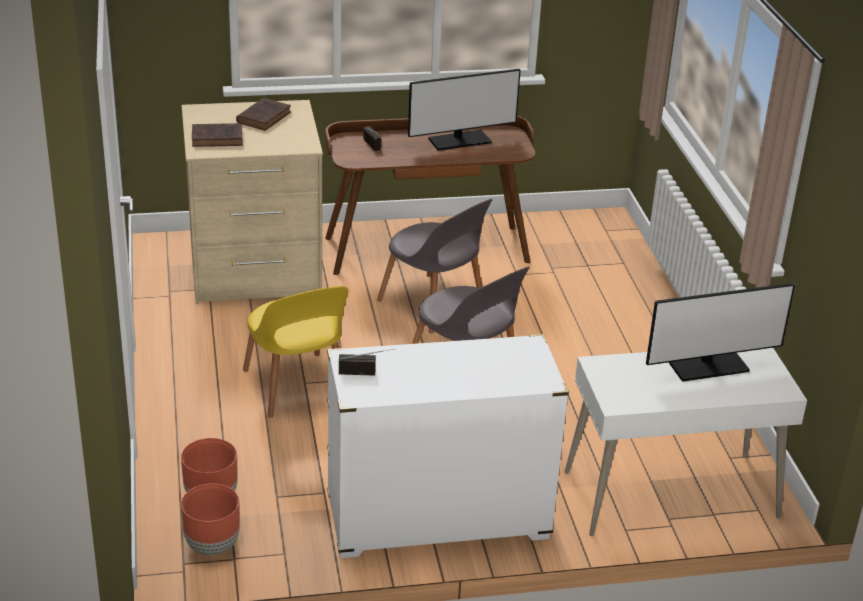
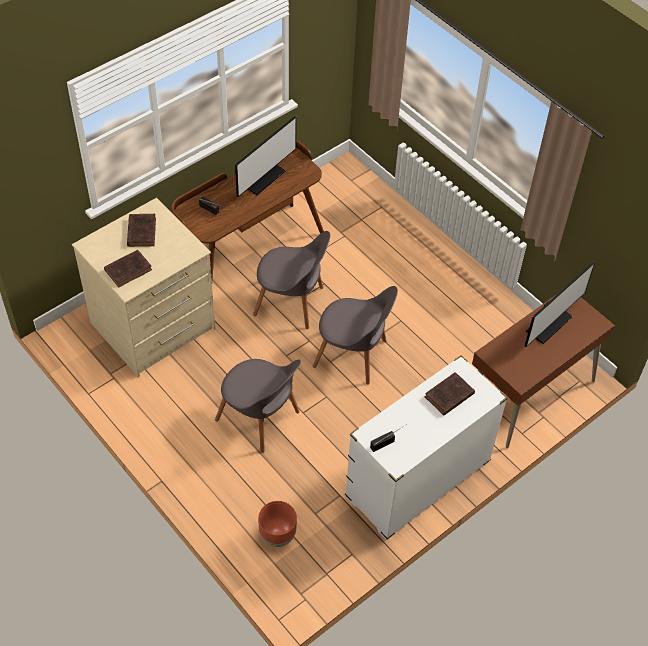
camera: 30 degrees left, 20 degrees up
(213, 546) = (307, 571): brown planter -> none
(296, 388) = (260, 418): yellow chair -> grey chair
(488, 362) = (448, 396): none -> brown book
(670, 495) = (529, 394): white desk -> brown desk

